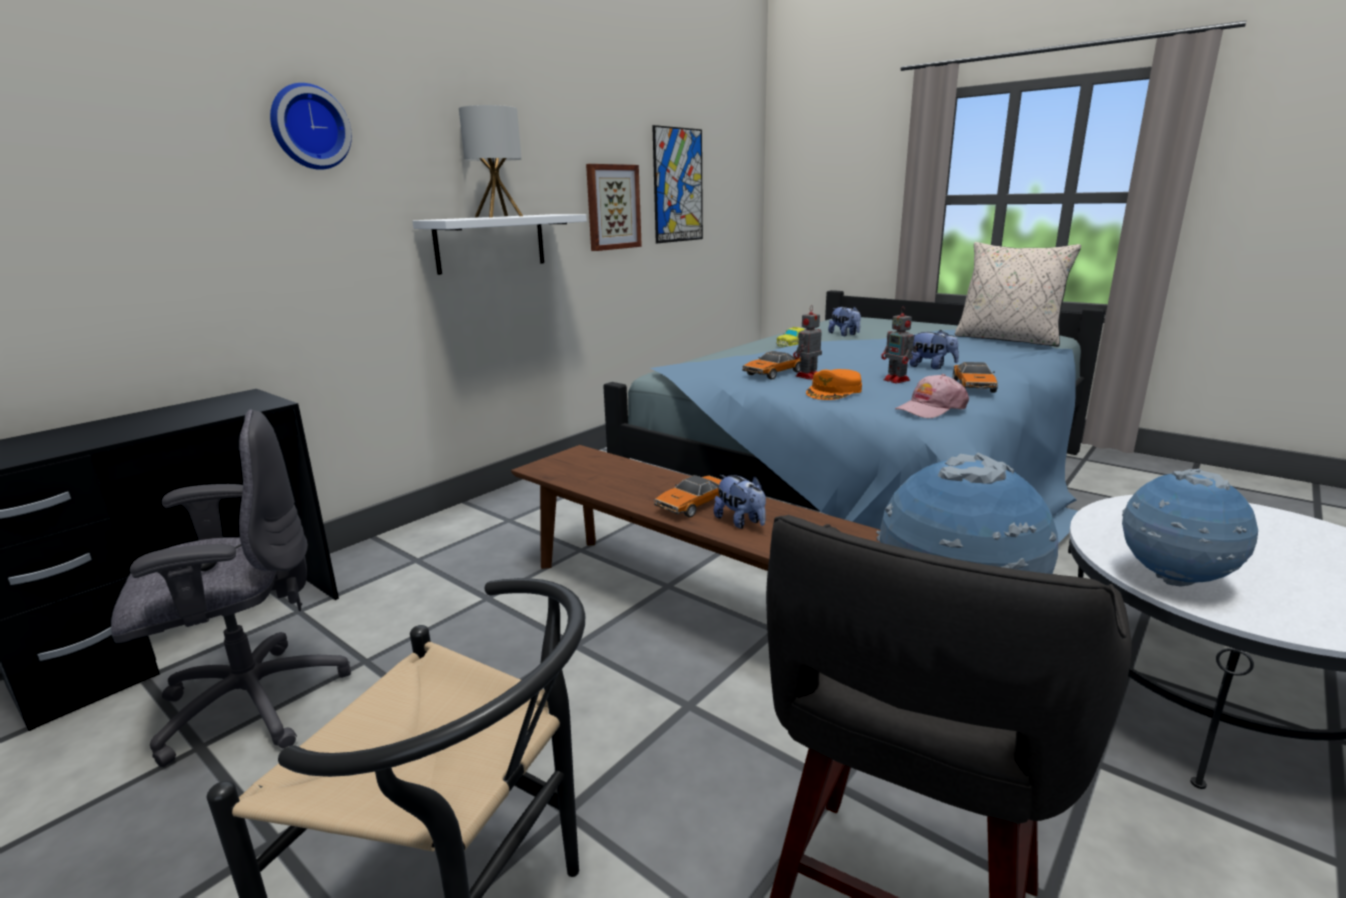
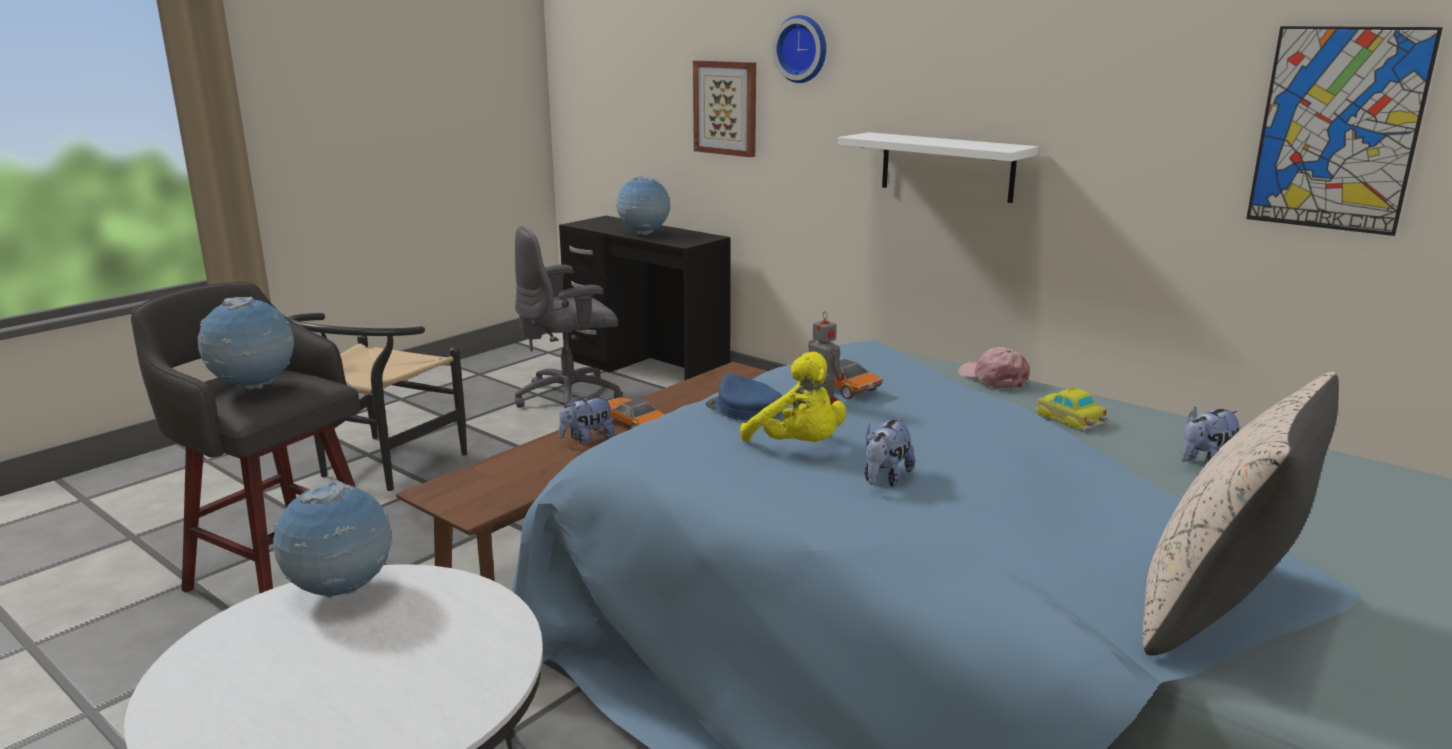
camera: 90 degrees right, 0 degrees up
(162, 424) = (644, 234): none -> globe
(250, 704) = (570, 397): grey office chair -> grey office chair turned 90 degrees clockwise
(498, 216) = (930, 140): table lamp -> none
(612, 207) = (1153, 149): picture -> picture (726, 108)
(834, 392) = (743, 408): orange cap -> blue cap
(897, 380) = (798, 447): toy robot -> yellow plush toy
(930, 409) = (656, 446): pink cap -> pink cap (993, 378)
(973, 386) = (760, 488): toy car -> none

